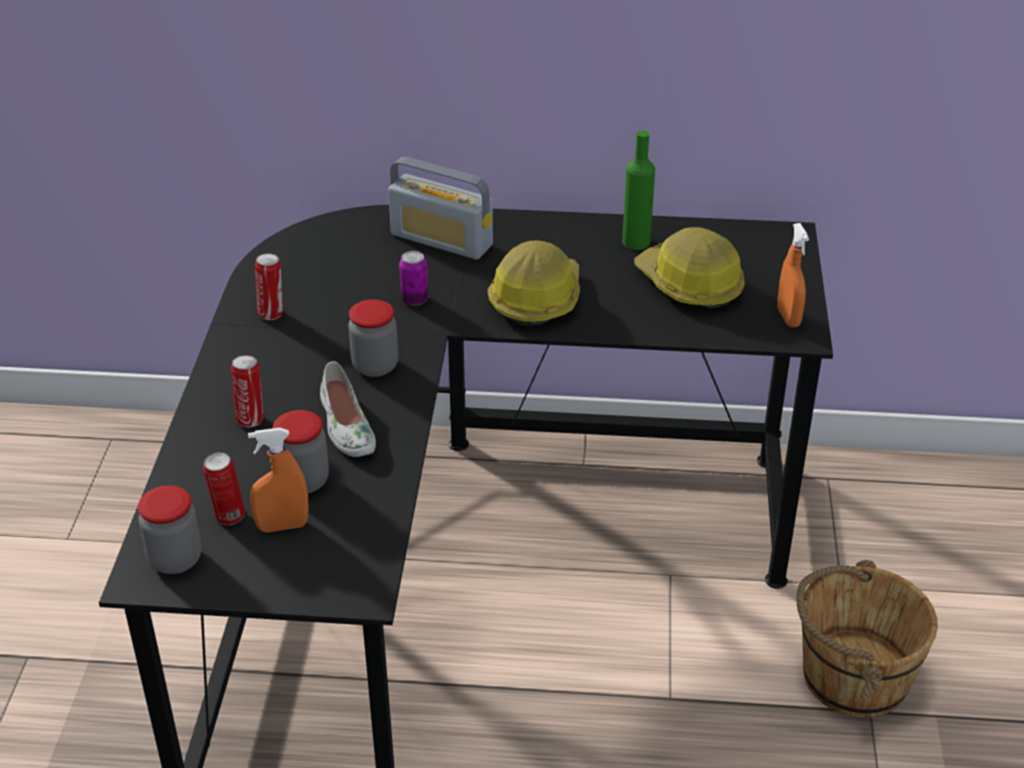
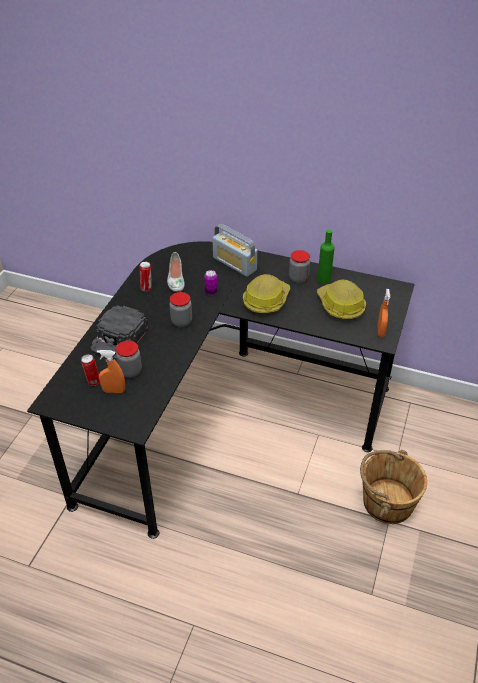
camera: 15 degrees right, 5 degrees up
(175, 559) = (64, 397): jar -> jar (298, 278)
(251, 419) = (119, 337): can -> black cap
(346, 426) = (158, 348): white shoe -> white shoe (175, 279)

